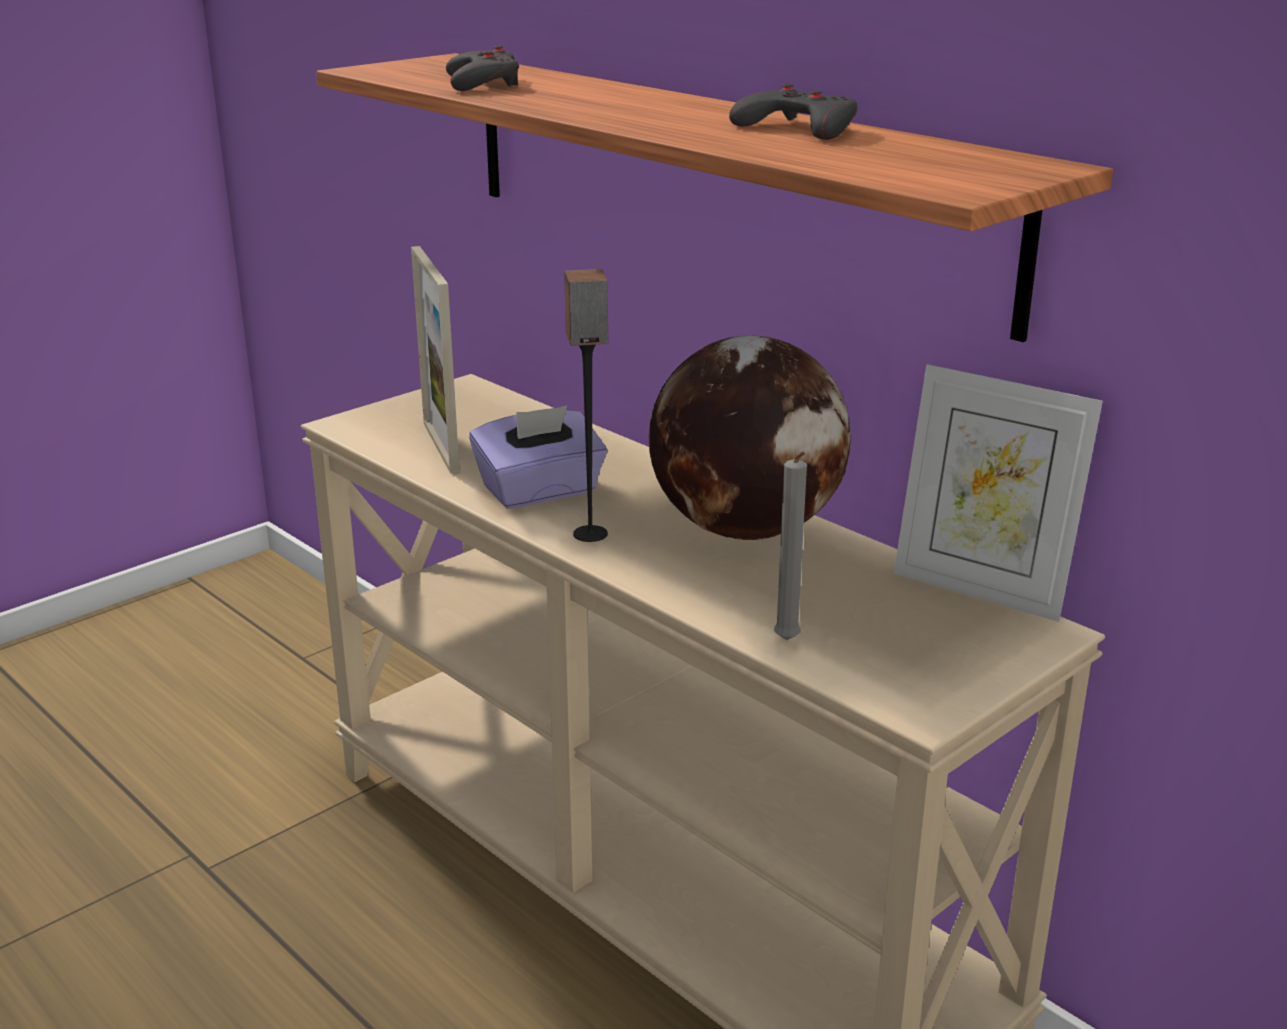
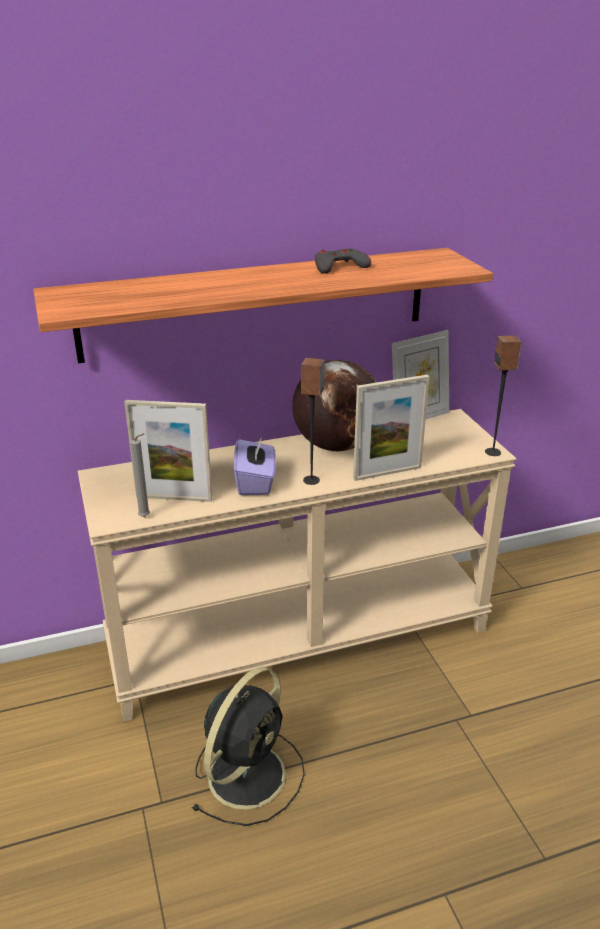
camera: 65 degrees left, 5 degrees up
(294, 940) = (249, 772): none -> black fan
(482, 82) = (150, 295): grey game controller -> none
(688, 599) = (387, 473): none -> picture frame
(787, 642) = (434, 462): grey candle -> grey candle (146, 517)
(921, 710) = (493, 452): none -> speaker

